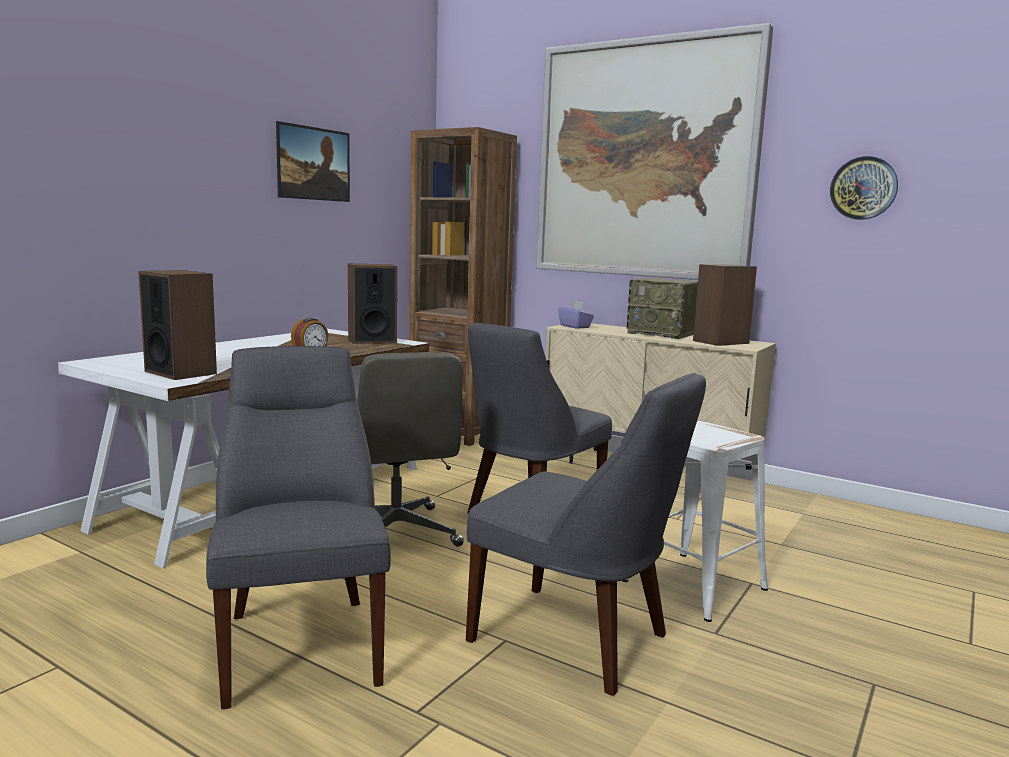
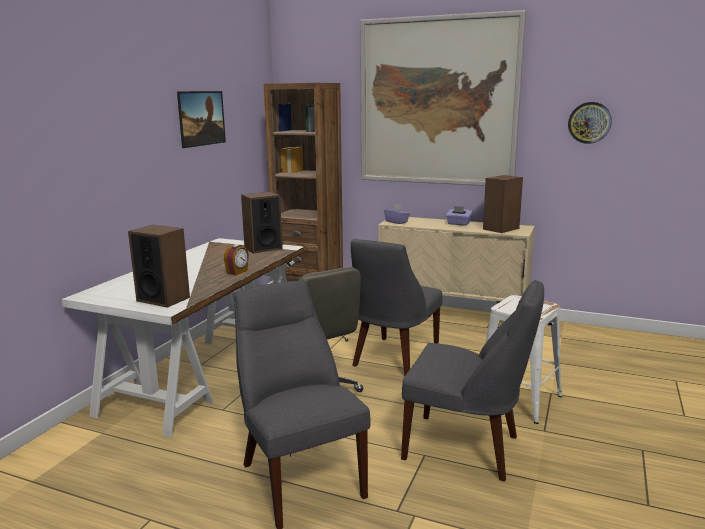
camera: 10 degrees left, 5 degrees up
(662, 334) = (458, 224): radio -> purple tissue box

